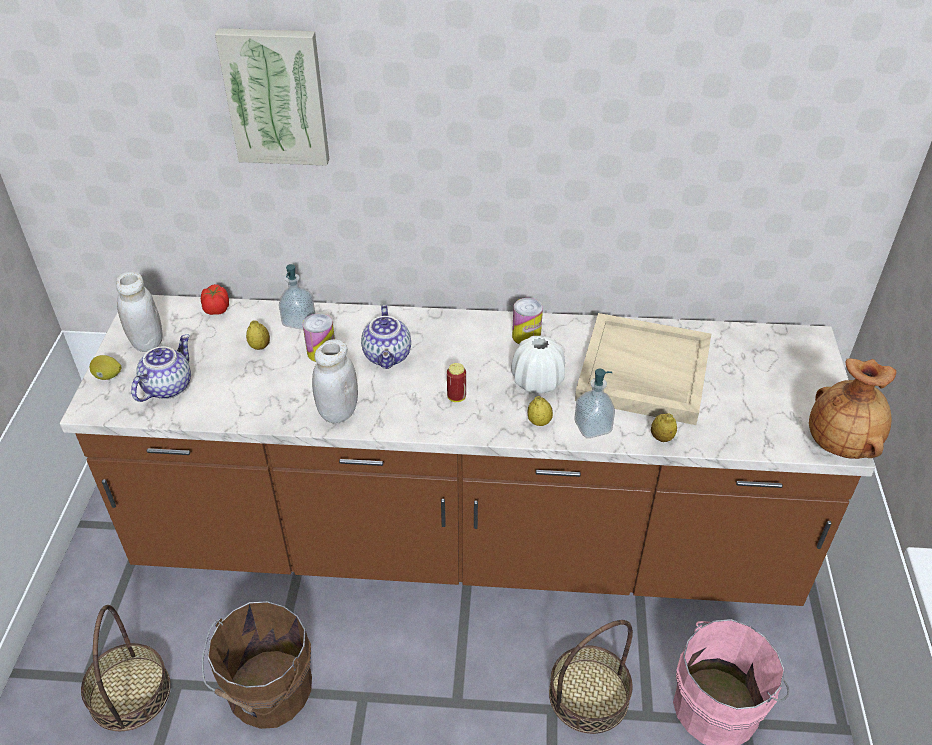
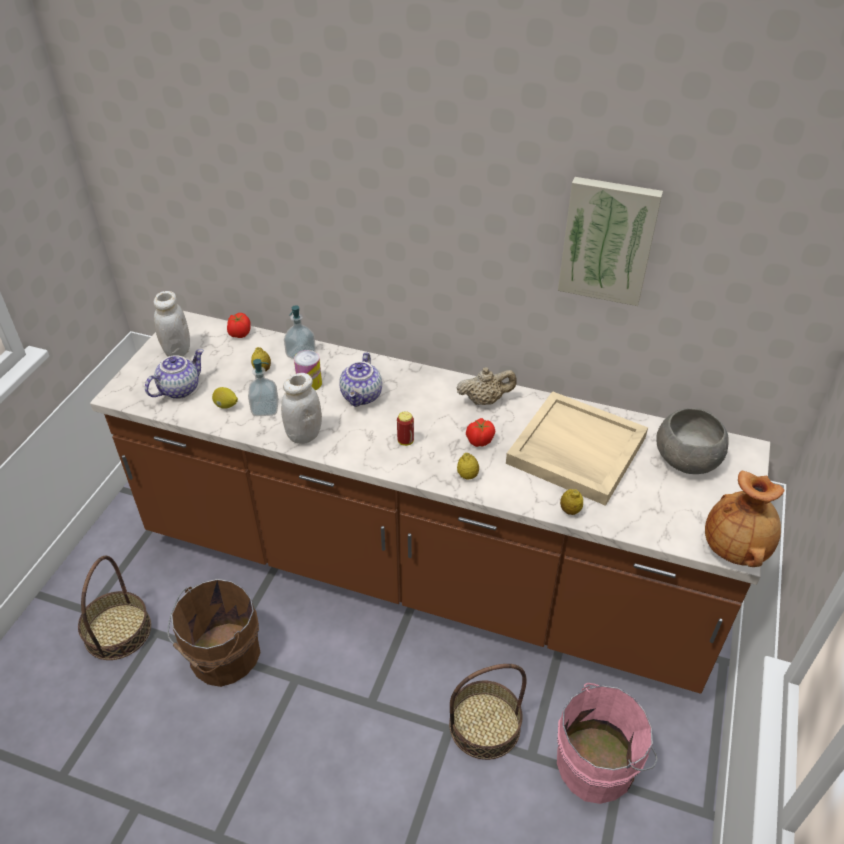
camera: 15 degrees right, 0 degrees up
(108, 376) = (138, 372): lemon -> lemon (226, 405)
(276, 96) = (296, 163): picture -> picture (608, 240)
(526, 336) = (485, 400): can -> beige teapot
(537, 381) = (479, 440): white vase -> tomato
(592, 427) = (512, 489): soap dispenser -> soap dispenser (265, 409)
(758, 360) = (687, 459): none -> grey bowl

